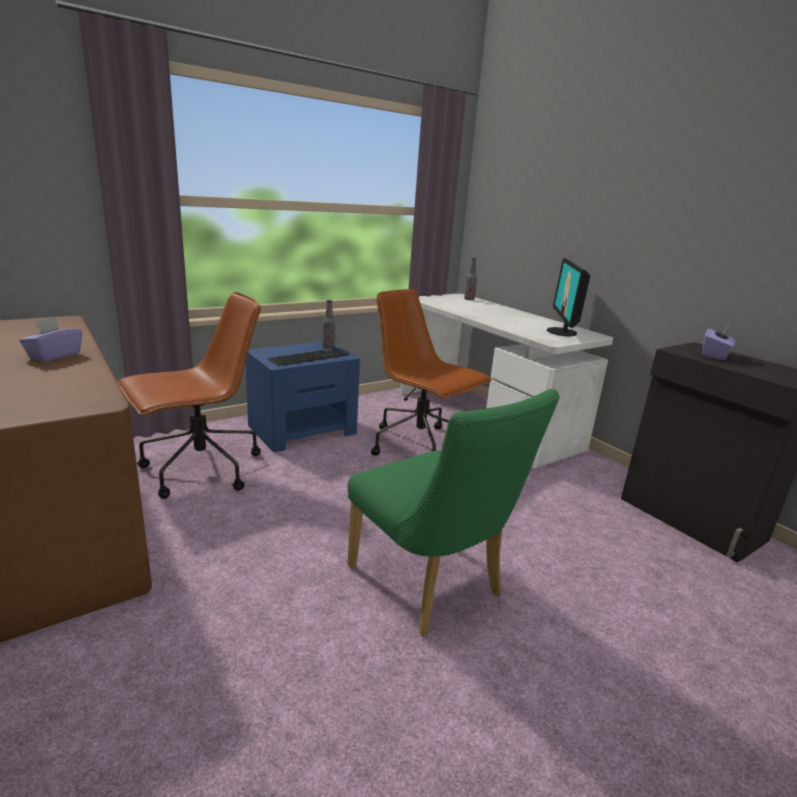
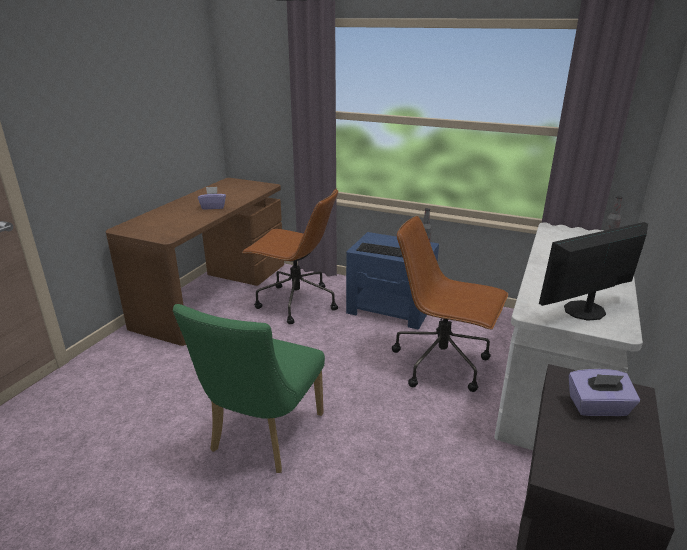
camera: 60 degrees right, 5 degrees up
(420, 446) = (442, 364): brown office chair -> brown office chair turned 75 degrees counterclockwise

